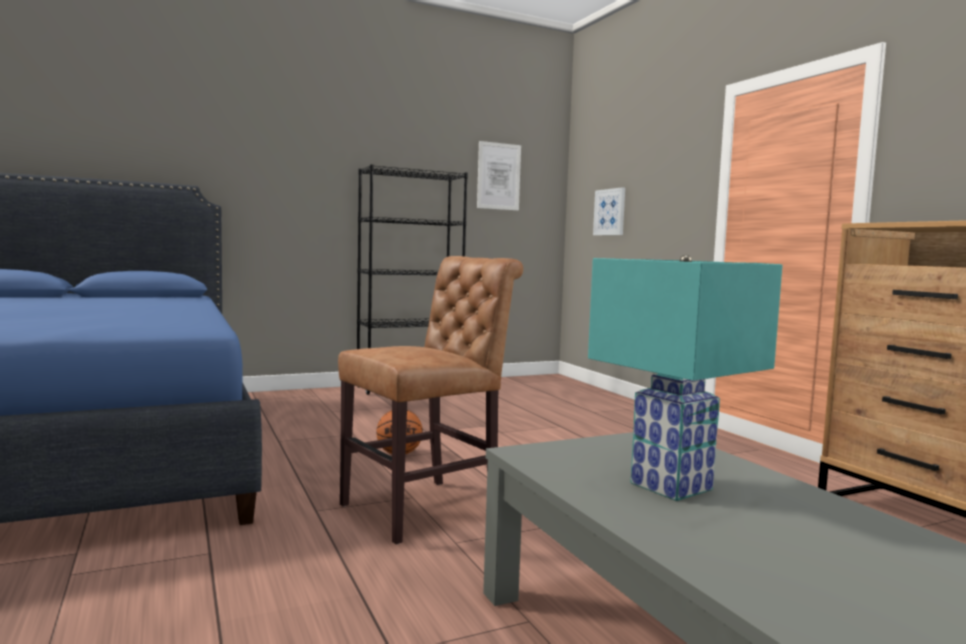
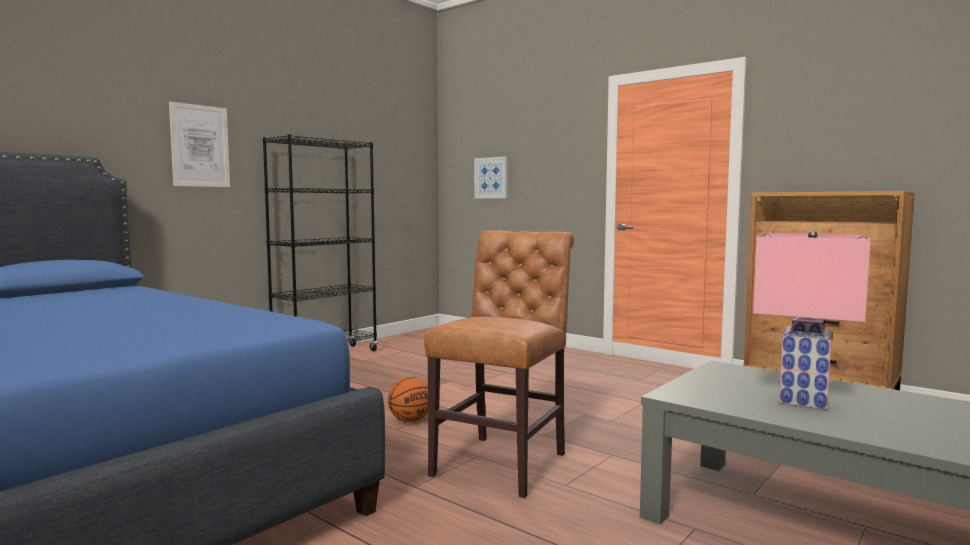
camera: 25 degrees left, 0 degrees up
(498, 176) = (384, 144): picture -> picture (200, 146)
(671, 487) = (804, 401): turquoise table lamp -> pink table lamp

